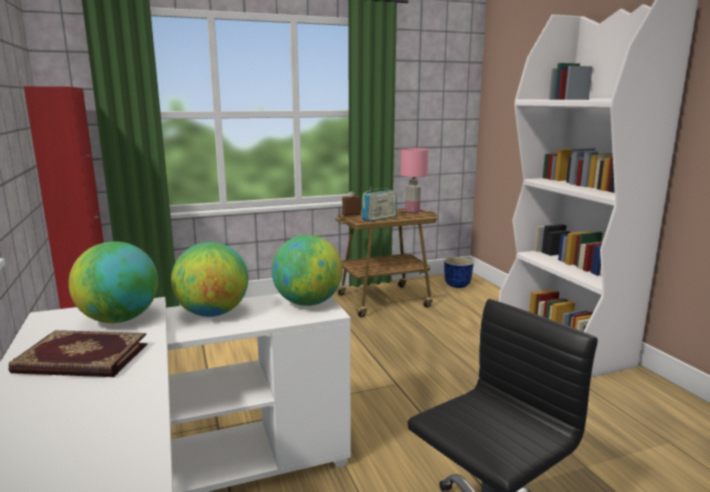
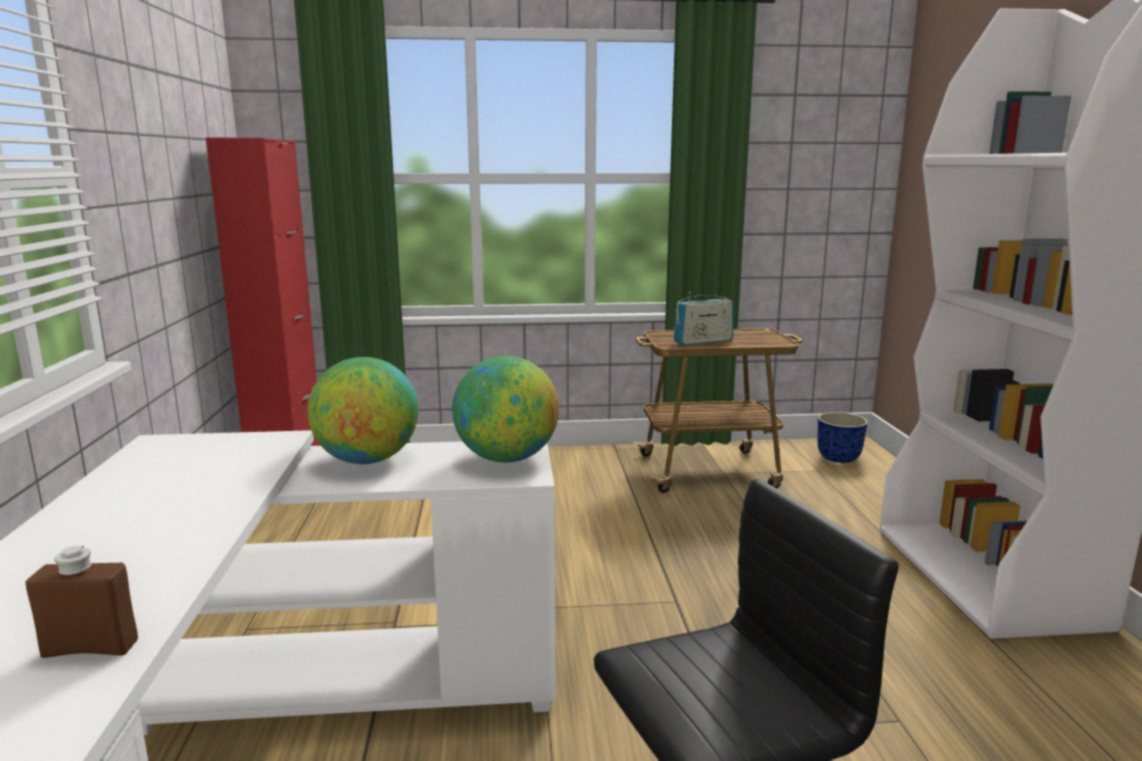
camera: 15 degrees right, 0 degrees up
(81, 359) = (152, 502): book -> none
(119, 319) = (234, 455): globe -> none
(351, 215) = (662, 334): brown bottle -> brown bottle (90, 648)
(413, 211) = (764, 334): pink table lamp -> none

